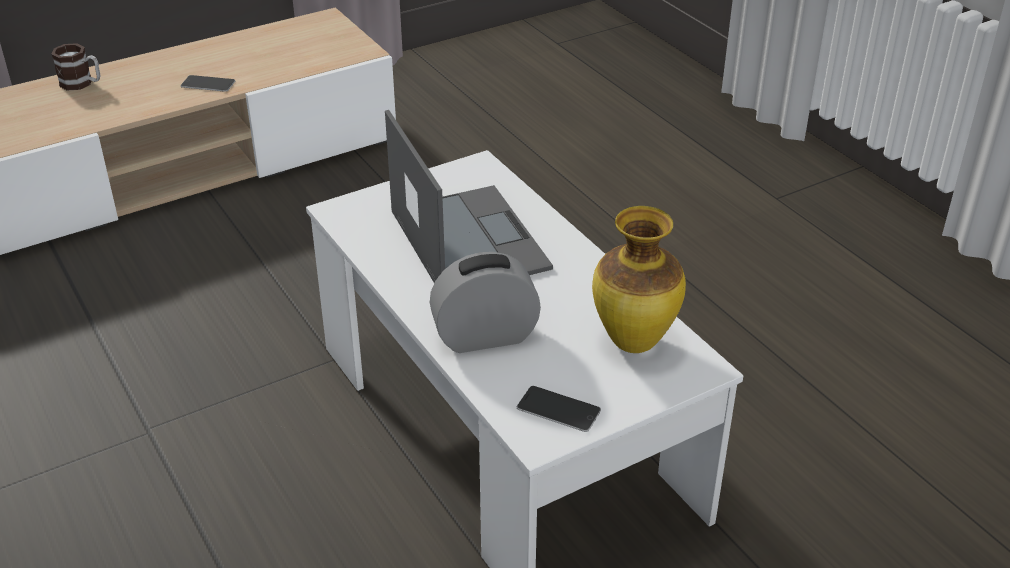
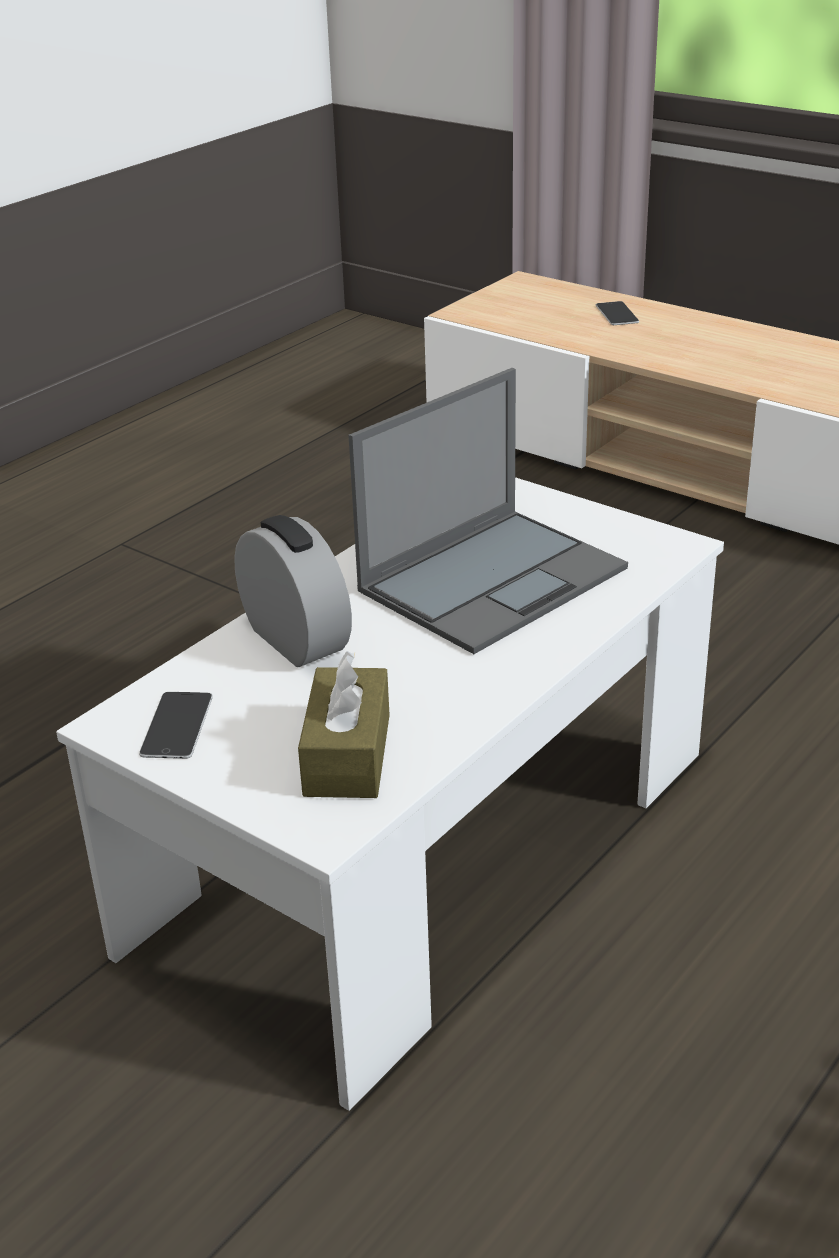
camera: 70 degrees right, 5 degrees down
(82, 83) = (669, 319): mug -> none
(208, 84) = (751, 373): phone -> phone (617, 314)
(632, 343) = (347, 755): vase -> brown tissue box

